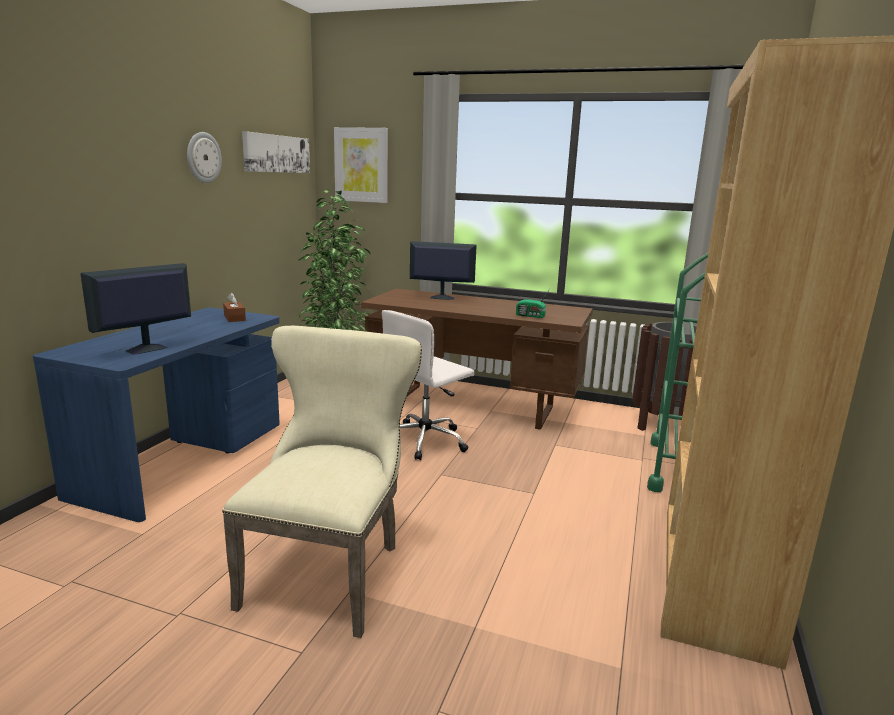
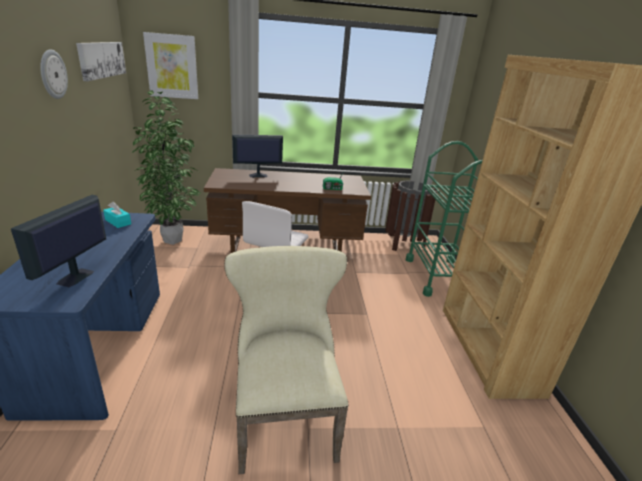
camera: 25 degrees left, 10 degrees up
(234, 318) = (118, 222): brown tissue box -> turquoise tissue box

